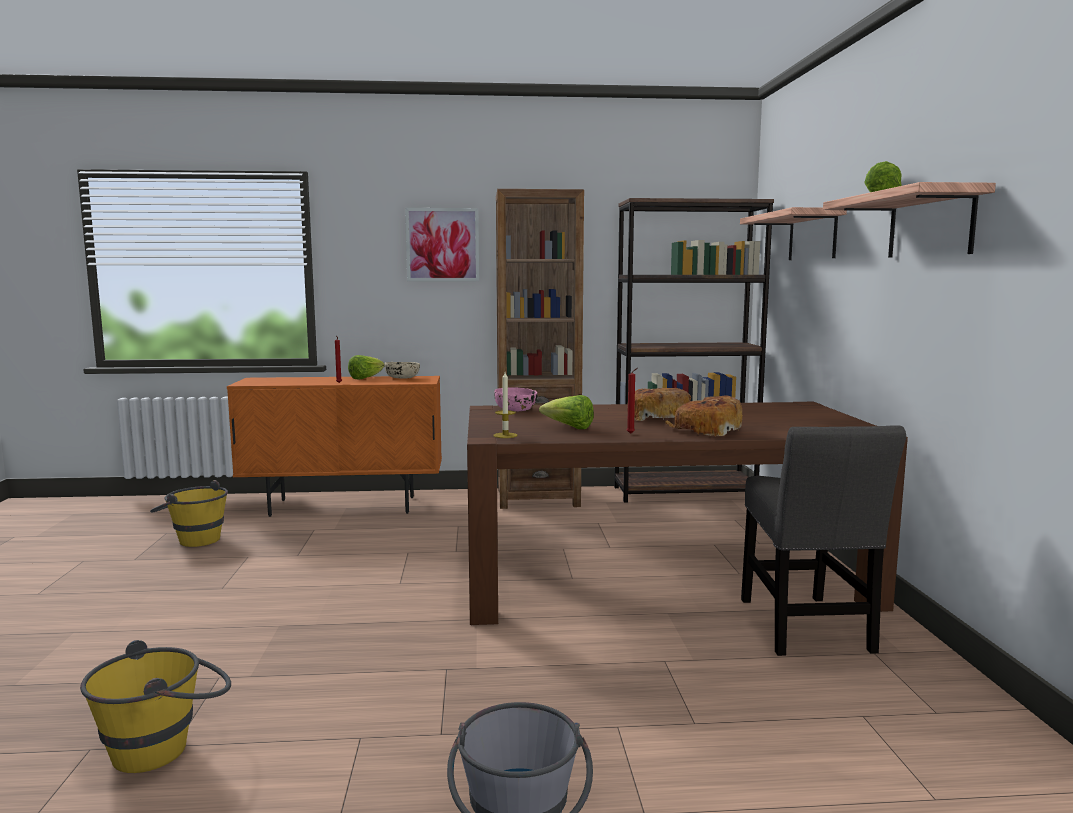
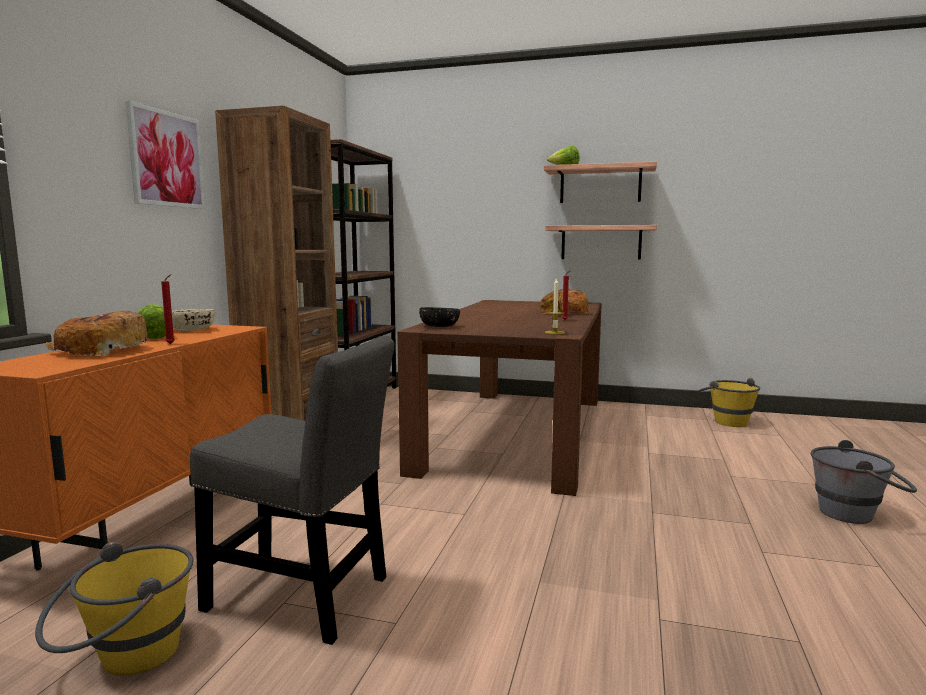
camera: 70 degrees left, 0 degrees up
(166, 745) = (801, 647): yellow bucket -> yellow bucket (726, 420)
(516, 410) = (440, 326): pink bowl -> black bowl
(569, 428) = (534, 324): lettuce -> none
(657, 417) = (511, 314): bread -> bread (101, 351)
(805, 629) = (613, 419): grey chair -> grey chair (305, 597)
(812, 236) = (455, 188): shelf -> shelf (601, 242)

